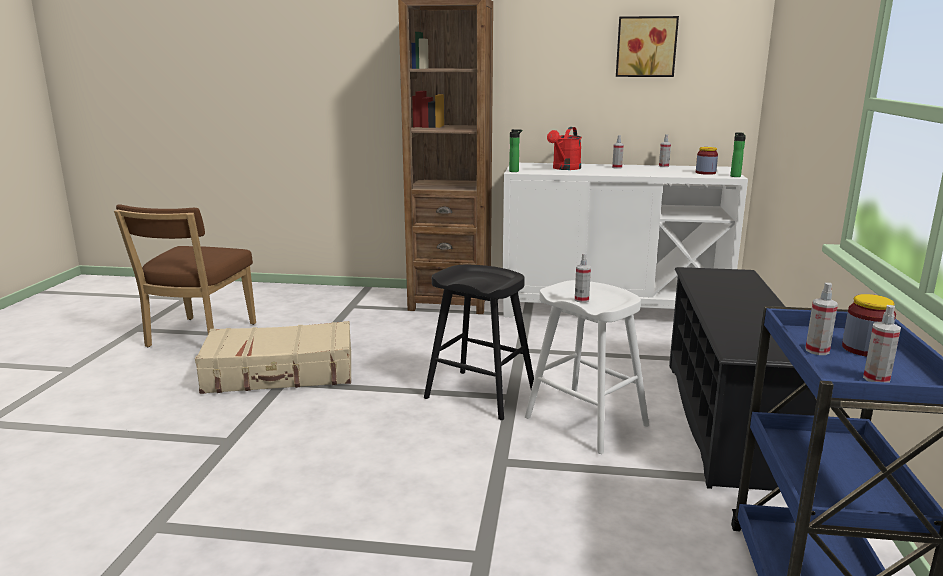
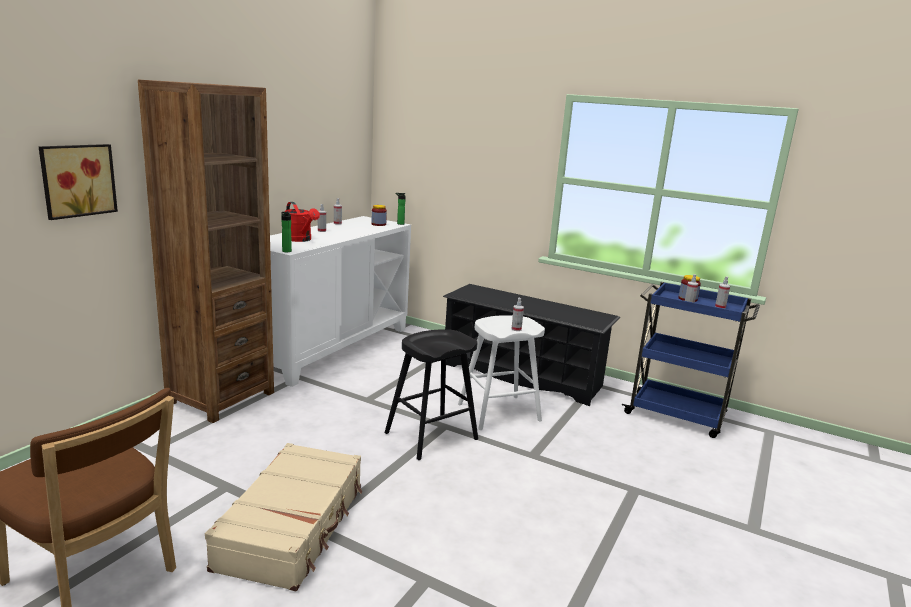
camera: 70 degrees left, 0 degrees up
(646, 47) = (315, 128): picture -> picture (77, 180)

